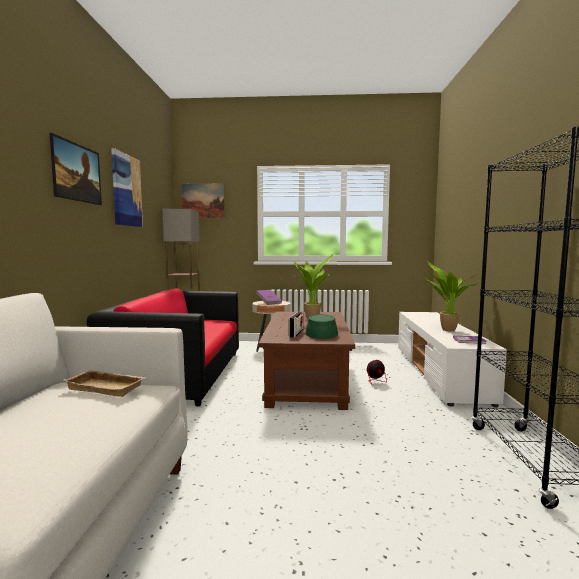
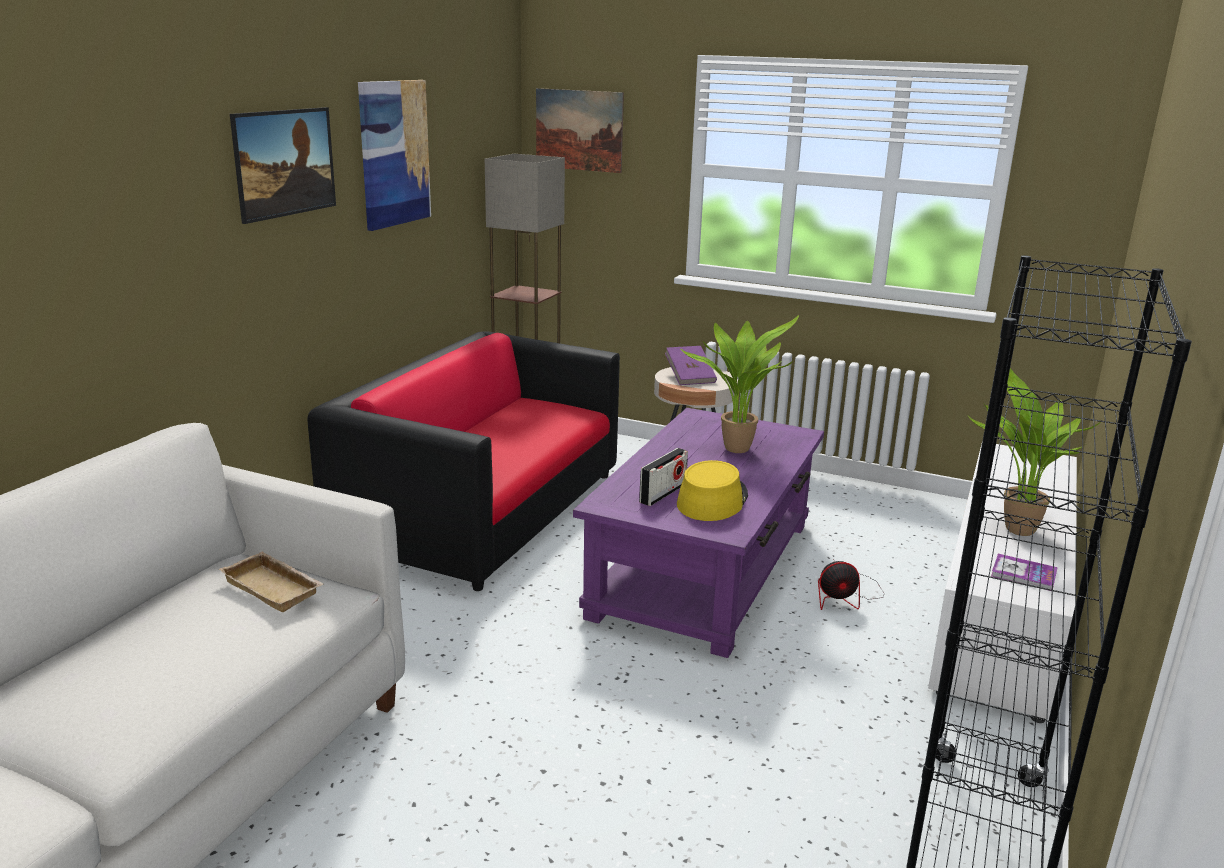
camera: 20 degrees right, 15 degrees up
(306, 379) = (704, 568): brown coffee table -> purple coffee table
(321, 333) = (712, 500): green hat -> yellow hat

